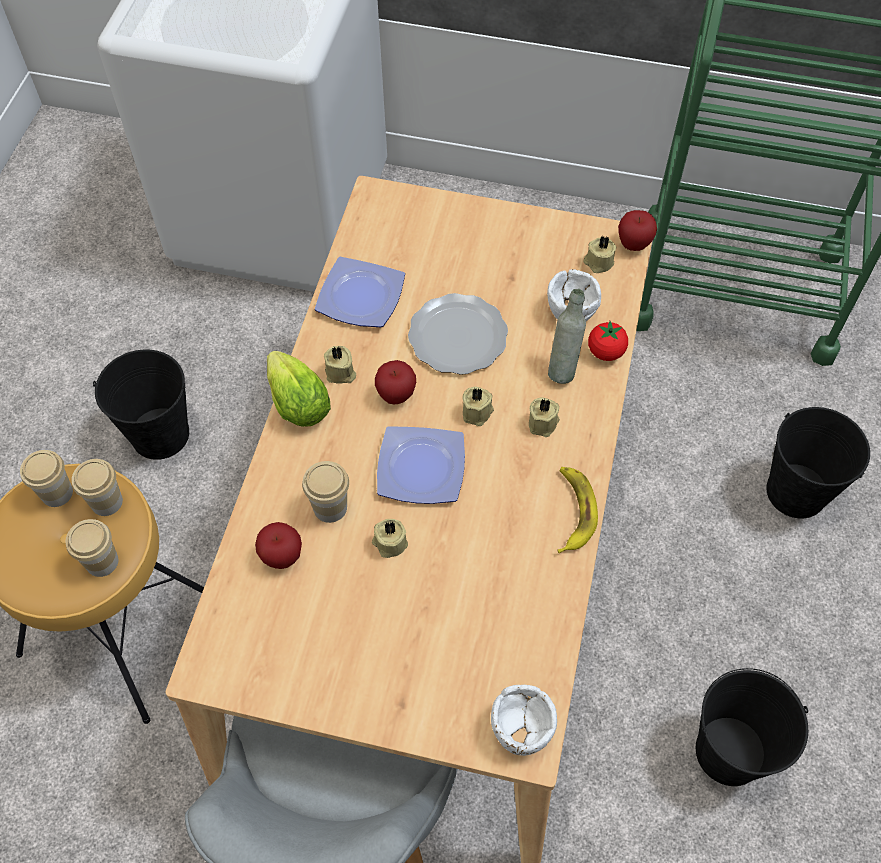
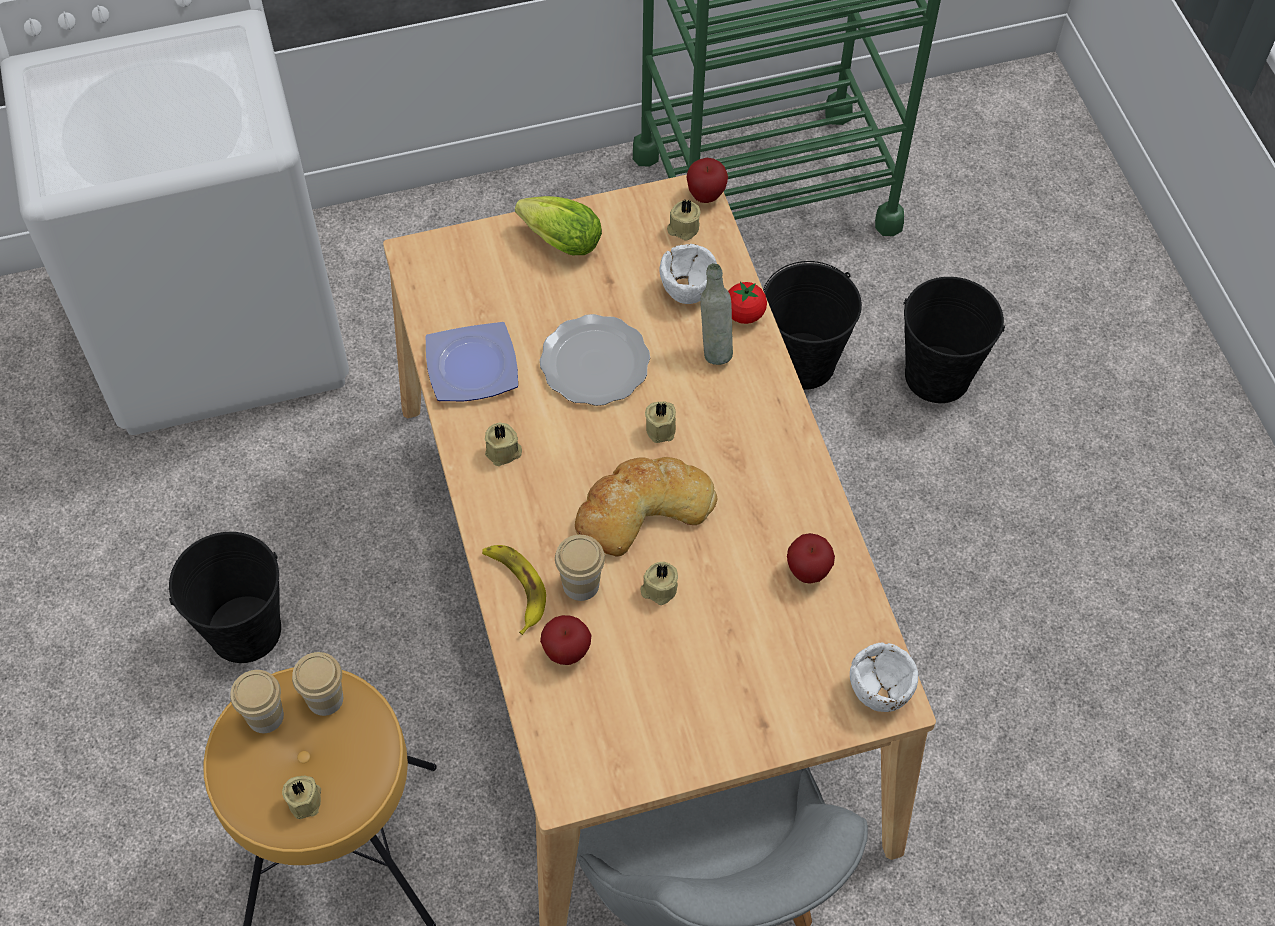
camera: 30 degrees left, 0 degrees up
(102, 562) = (362, 758): cup -> none
(296, 400) = (477, 499): lettuce -> lettuce (557, 239)
(396, 395) = (573, 448): apple -> apple (808, 571)
(419, 469) = (641, 508): plate -> bread
(544, 423) = (729, 409): beige candle -> beige candle (306, 801)
(572, 511) = (806, 478): banana -> banana (515, 587)
(729, 752) = (1012, 653): black bucket -> black bucket (803, 362)

